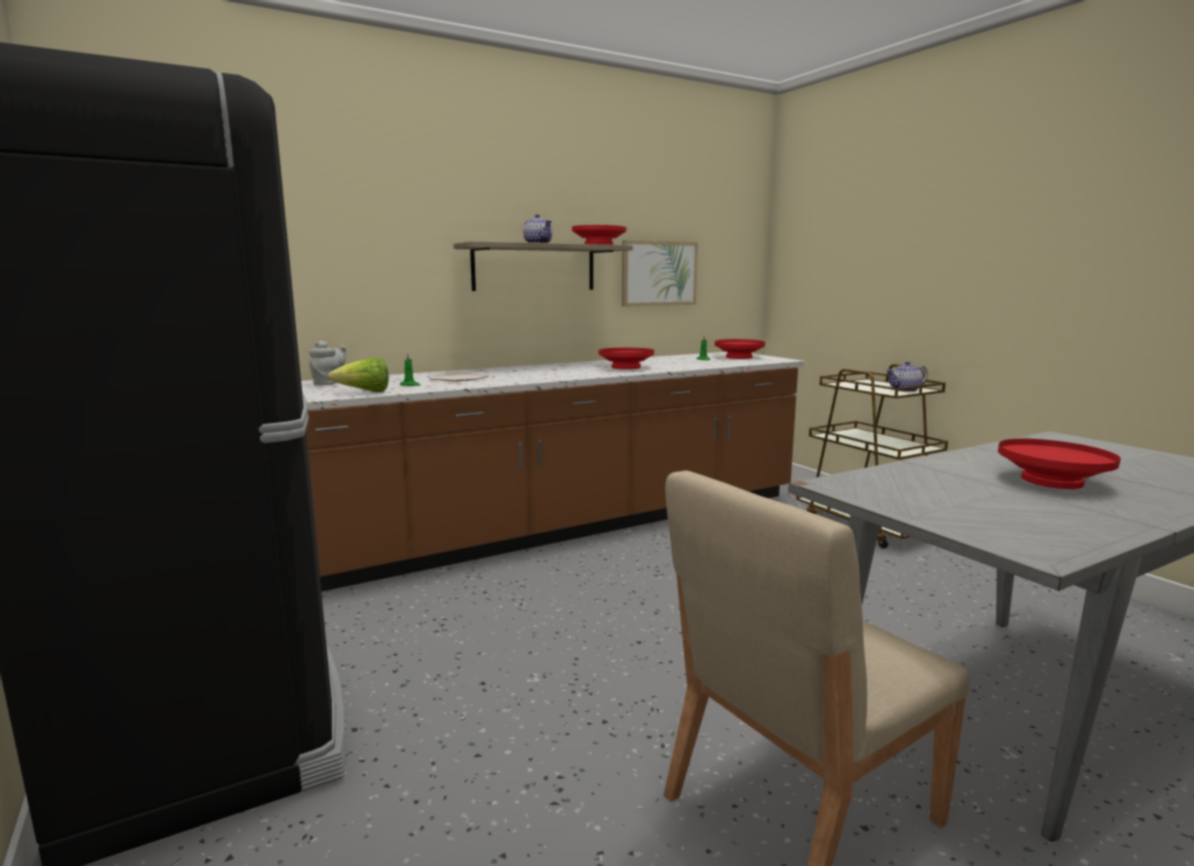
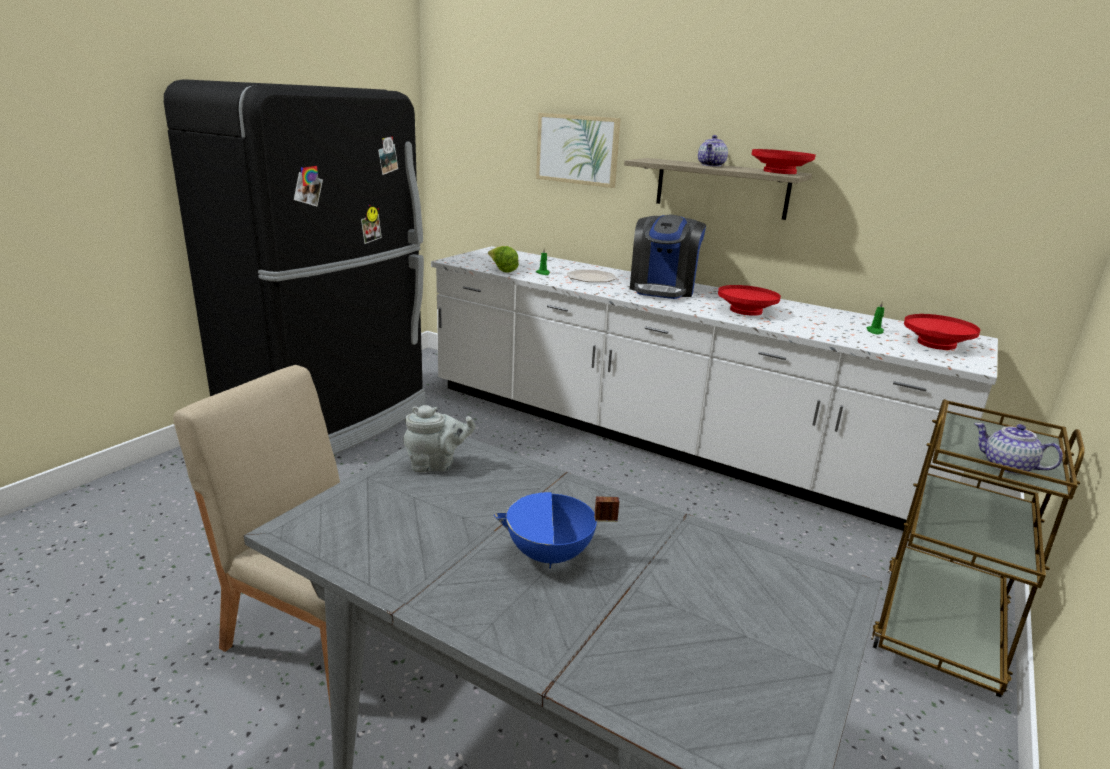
camera: 60 degrees right, 10 degrees up
(330, 383) = (522, 258): grey teapot -> grey teapot (436, 465)
(533, 371) = (663, 289): none -> coffee machine
(559, 528) = (662, 439): brown counter -> white counter
(659, 273) = (885, 213): picture -> picture (577, 149)
(1052, 481) = (550, 556): red bowl -> blue cooking pot

